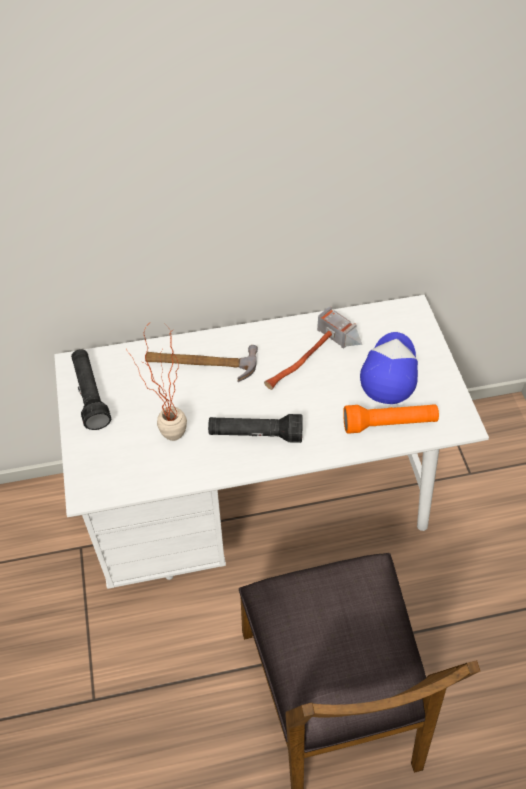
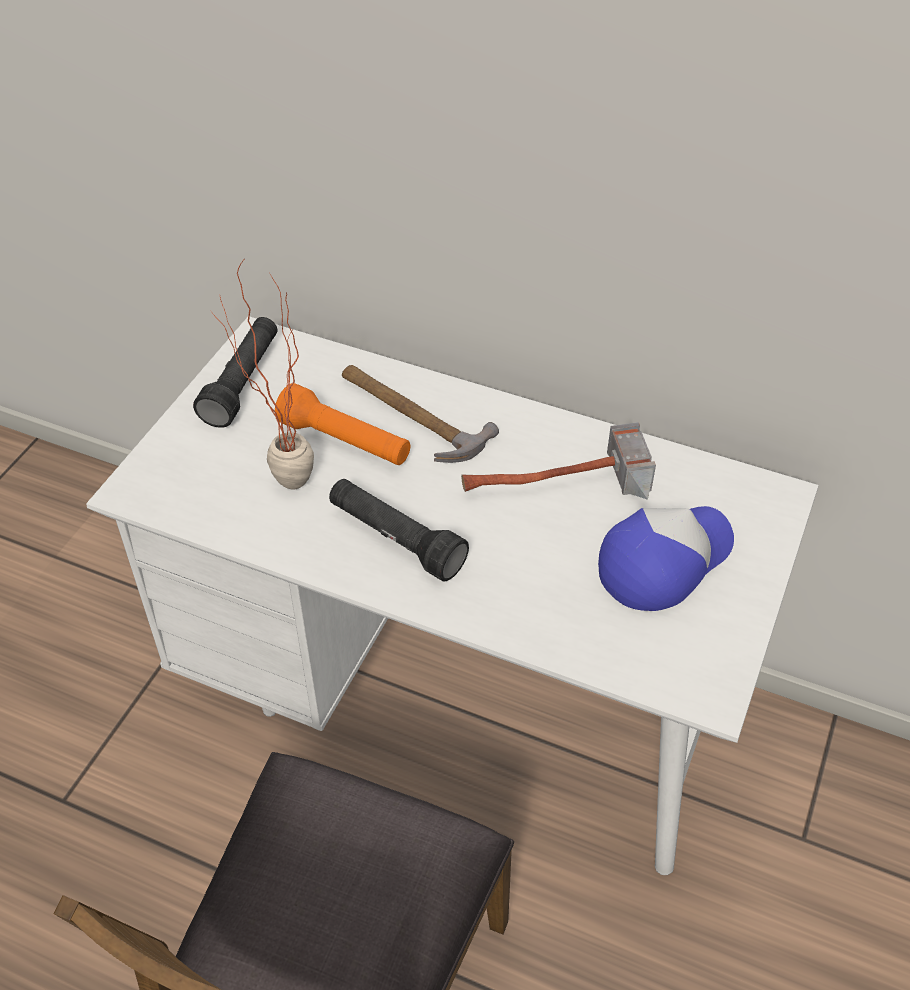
camera: 35 degrees right, 5 degrees down
(389, 424) = (596, 631): orange flashlight -> orange flashlight (345, 442)

